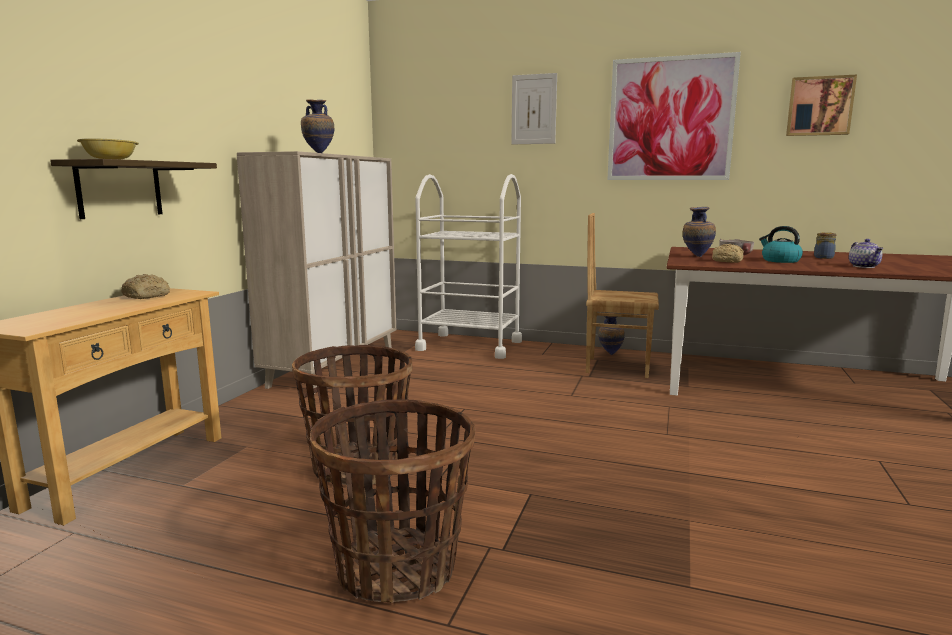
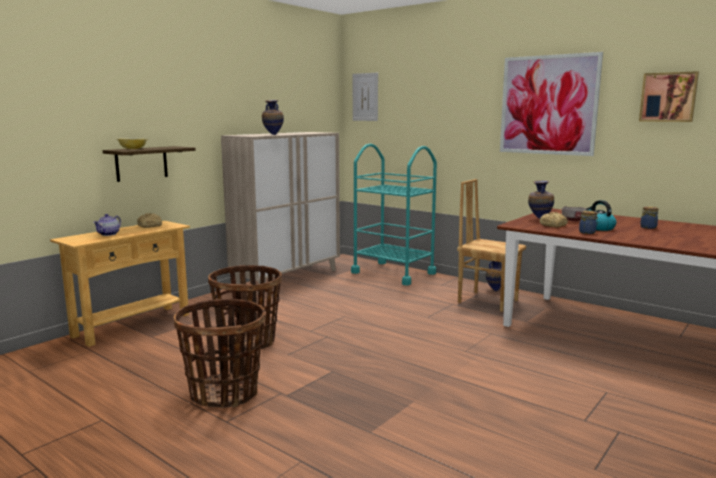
camera: 20 degrees right, 0 degrees up
(470, 345) = (393, 273): white cart -> turquoise cart
(534, 109) = (448, 95): picture -> picture (365, 97)
(782, 265) = (588, 232): none -> jar
(864, 266) = (656, 239): teapot -> teapot (109, 234)

